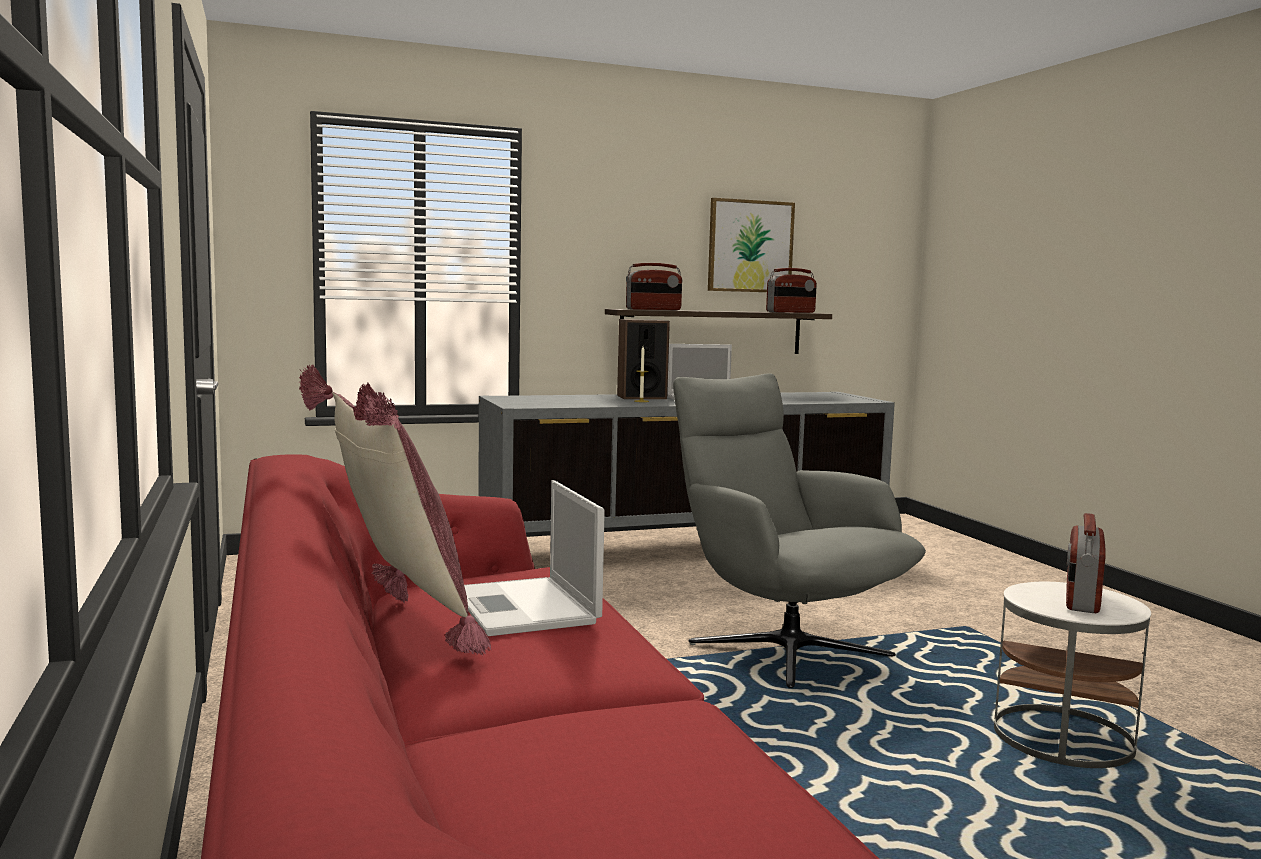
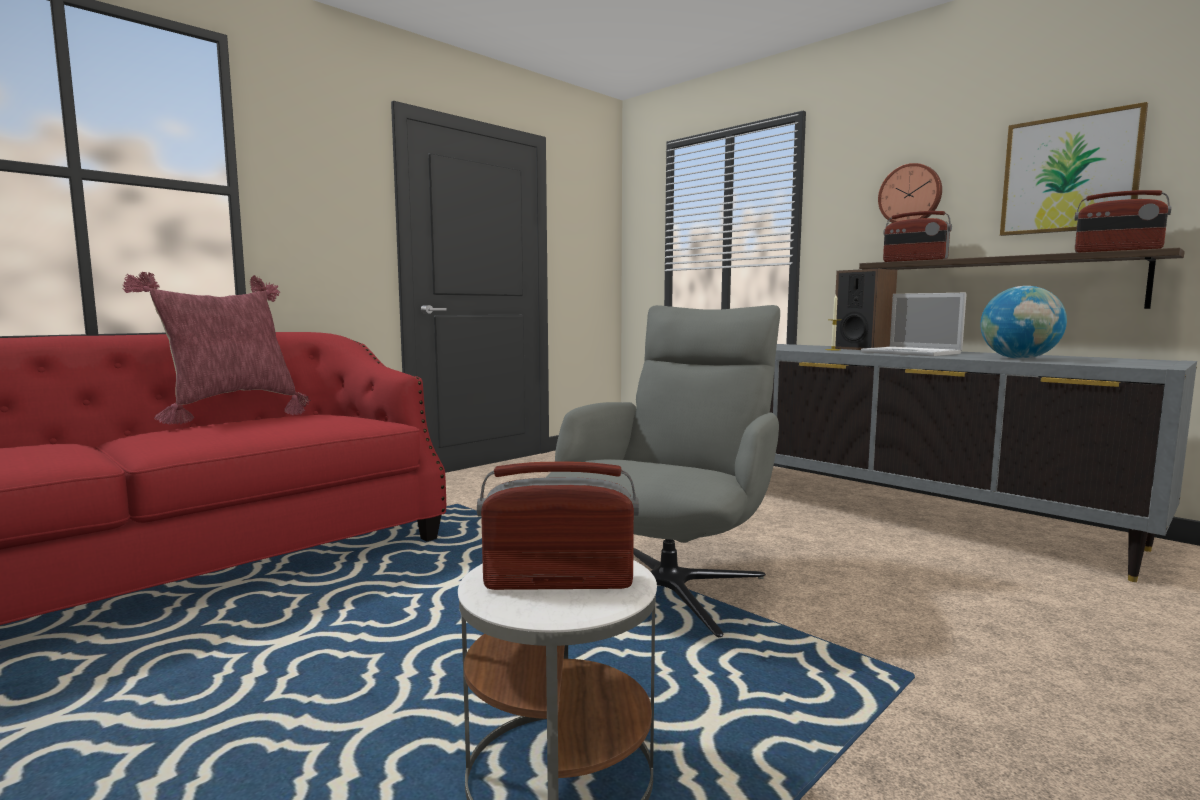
camera: 65 degrees right, 0 degrees up
(526, 608) = (270, 423): laptop -> none
(634, 243) = (910, 195): none -> wall clock
(789, 399) = (1019, 358): none -> globe

